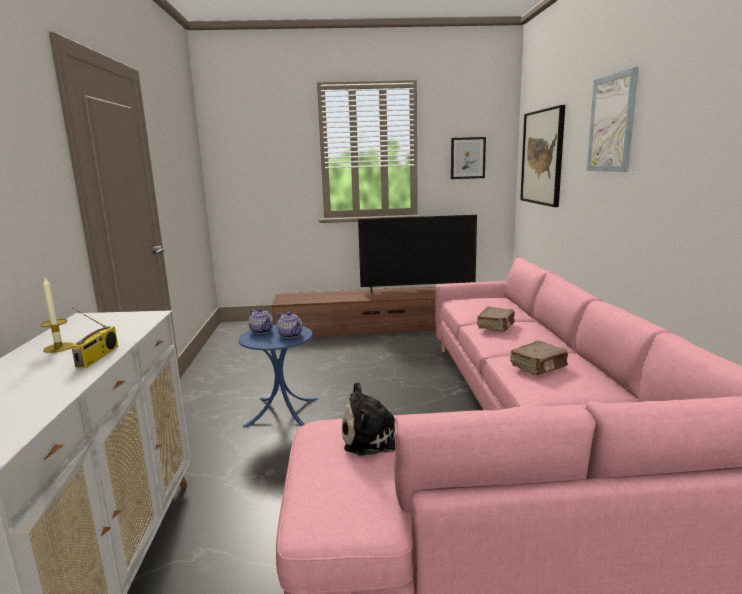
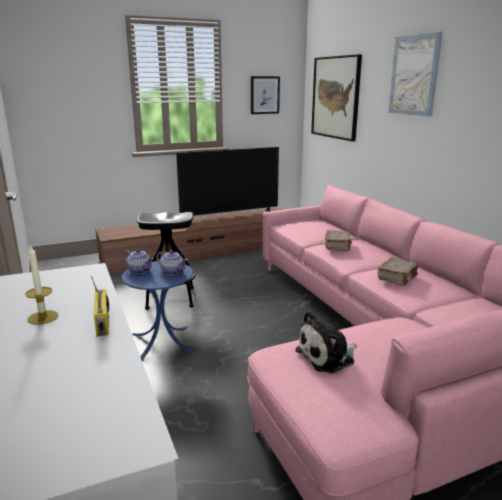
camera: 20 degrees left, 5 degrees up
(320, 368) = (170, 298): none -> black stool

